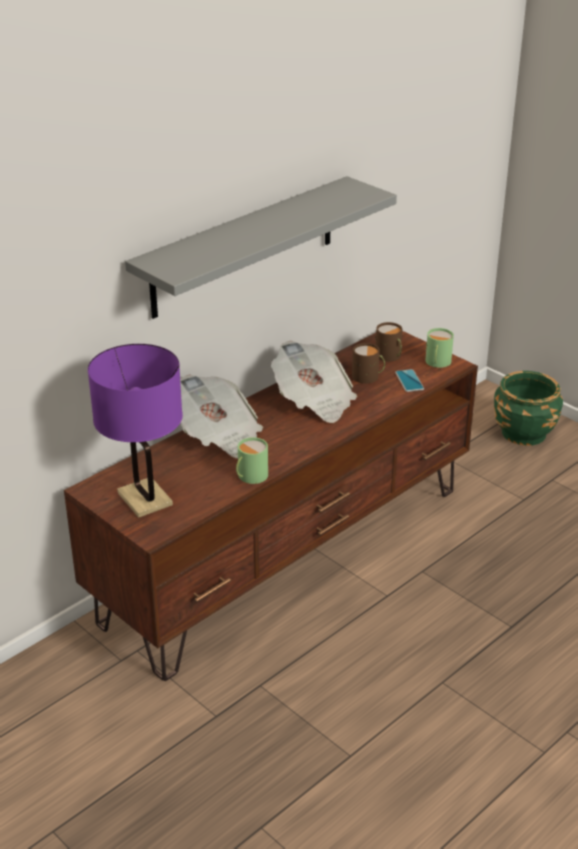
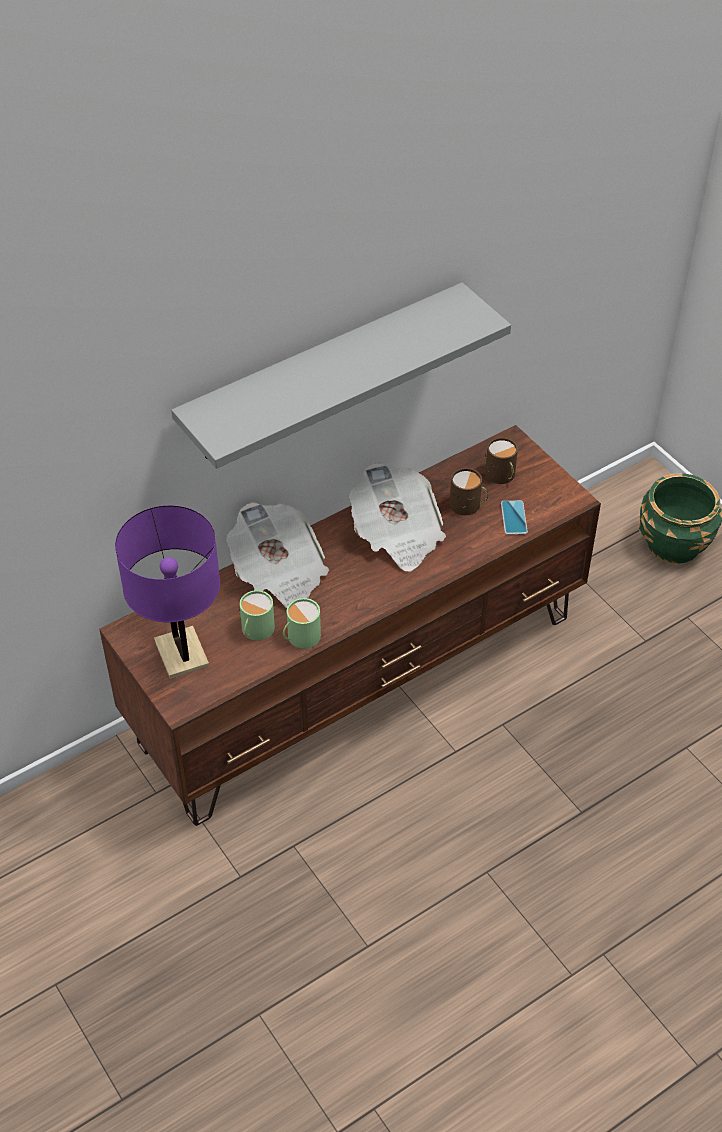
camera: 10 degrees right, 15 degrees up
(437, 362) = (554, 492): green mug -> green mug (255, 630)

